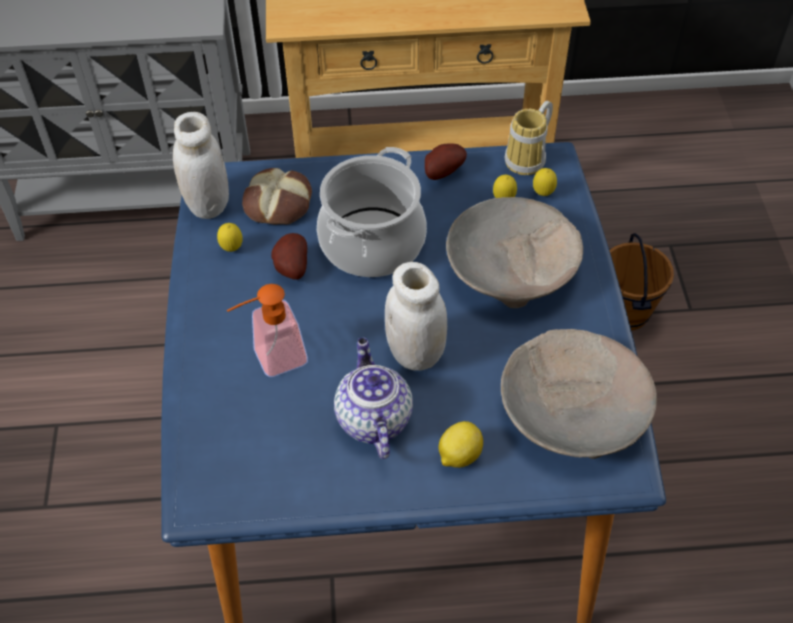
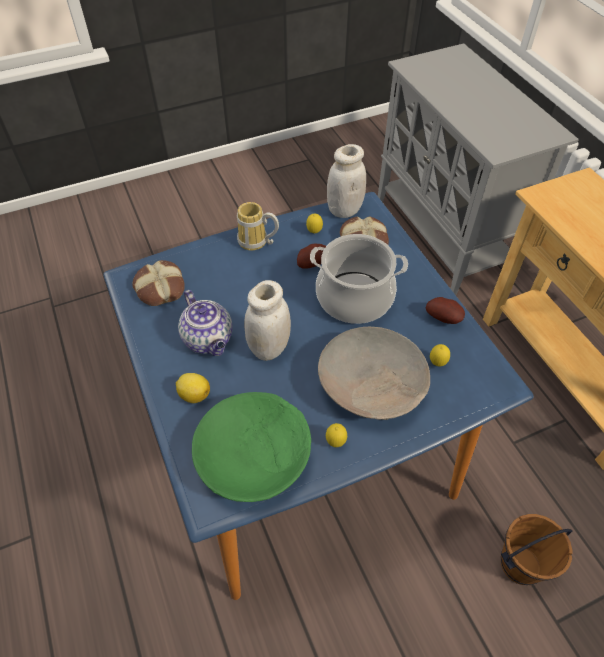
camera: 70 degrees right, 0 degrees up
(243, 462) = (159, 288): none -> bread
(271, 360) = (236, 277): soap dispenser -> none
(372, 418) = (209, 340): teapot -> teapot turned 90 degrees clockwise
(530, 159) = (492, 370): mug -> mug (256, 243)
(543, 194) = (459, 388): lemon -> lemon (335, 442)
(573, 412) = (252, 457): beige bowl -> green bowl

